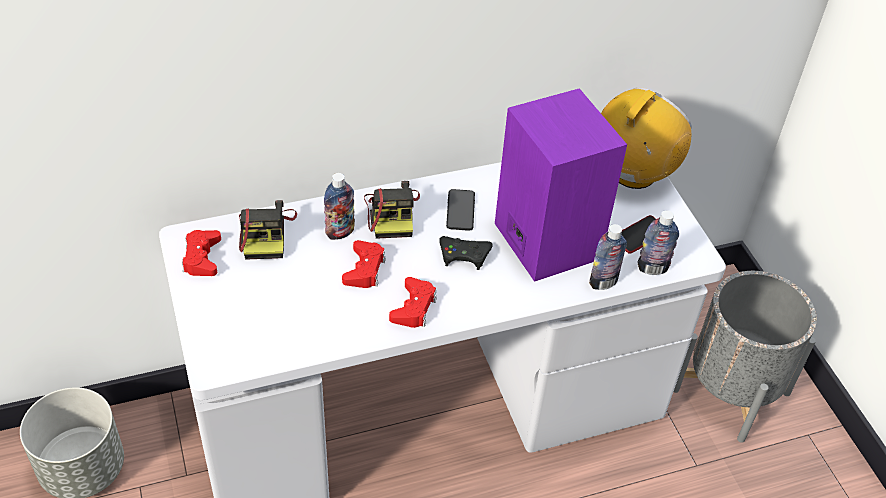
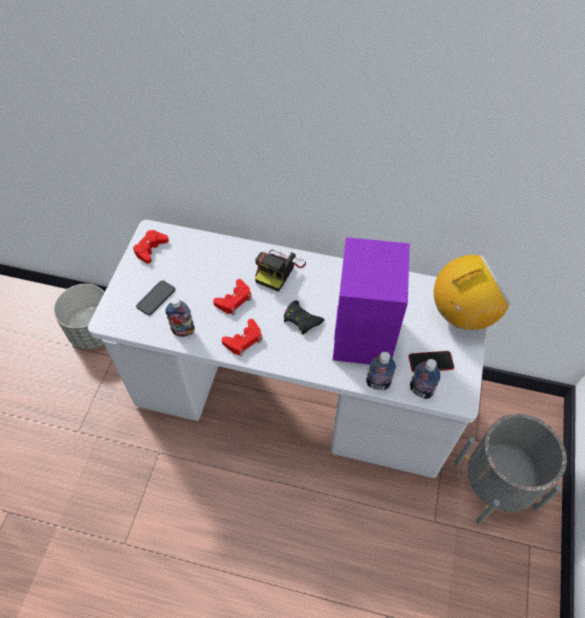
camera: 35 degrees right, 10 degrees up
(266, 234) = (196, 249): camera -> none
(340, 232) = (238, 268): bottle -> bottle (183, 331)
(460, 210) = (323, 287): phone -> phone (156, 298)

